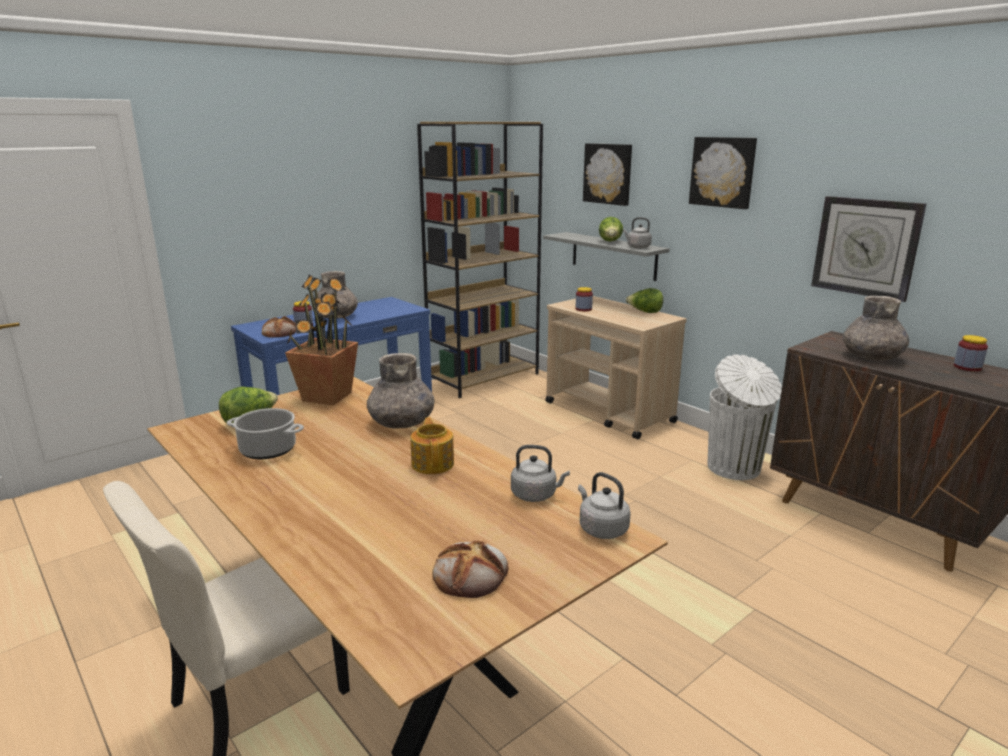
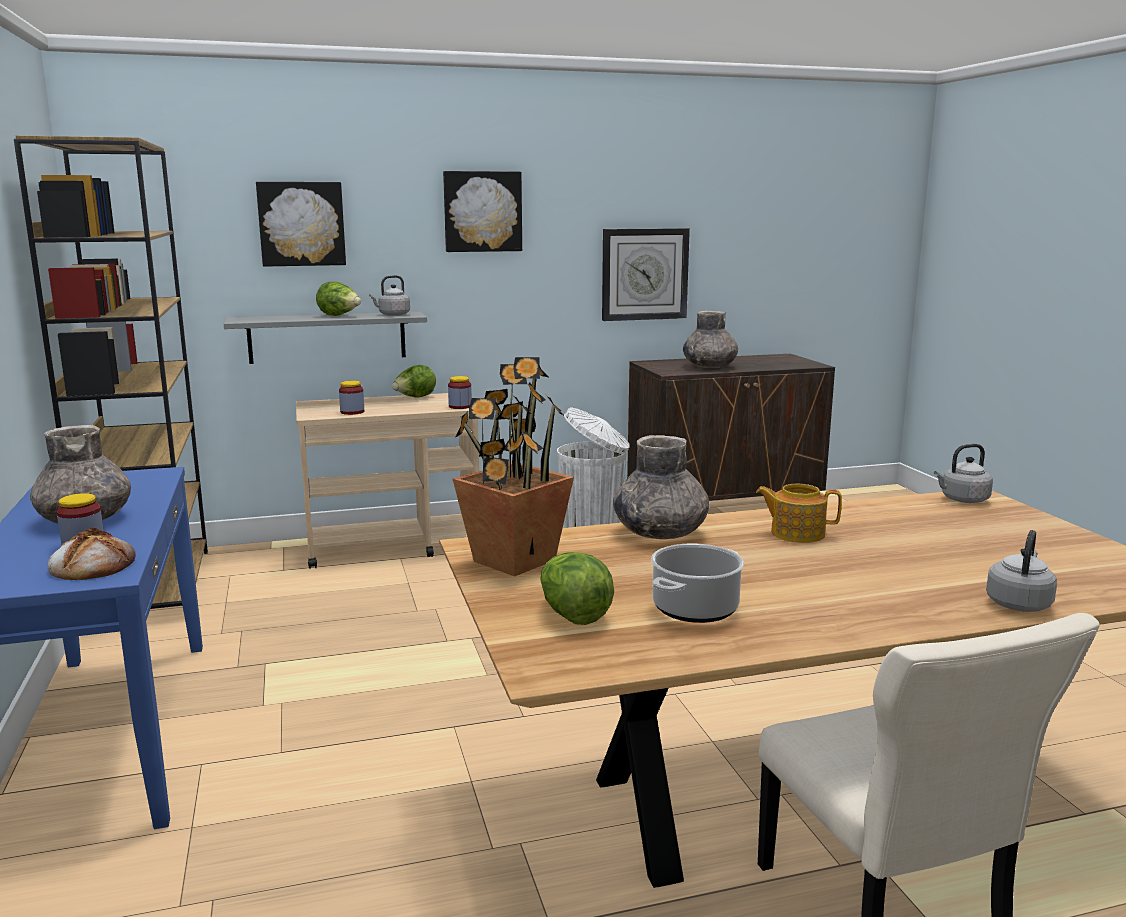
camera: 65 degrees left, 5 degrees down
(471, 574) = (1041, 548): bread -> none
(536, 495) = (890, 508): grey kettle -> grey kettle (1019, 603)
(967, 367) = (755, 358): jar -> jar (460, 406)

